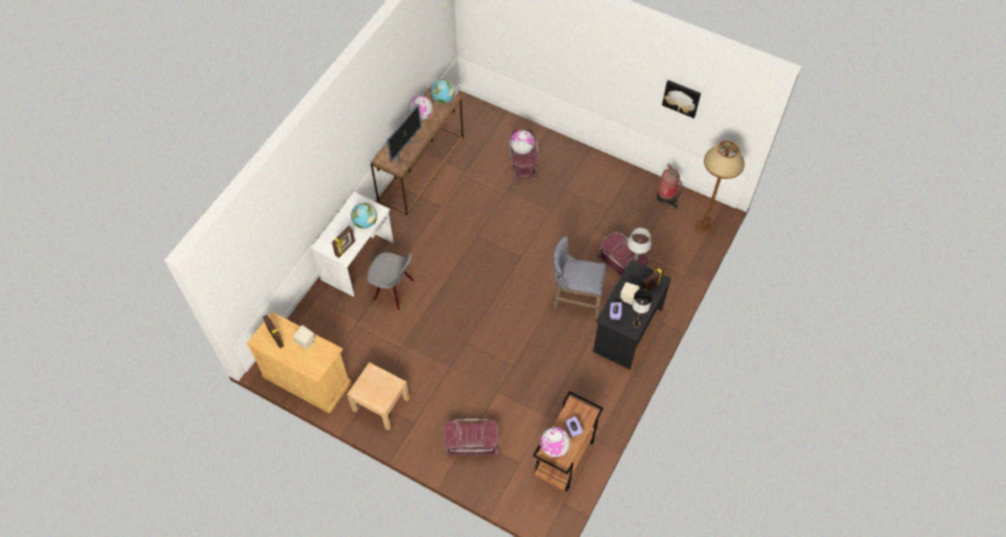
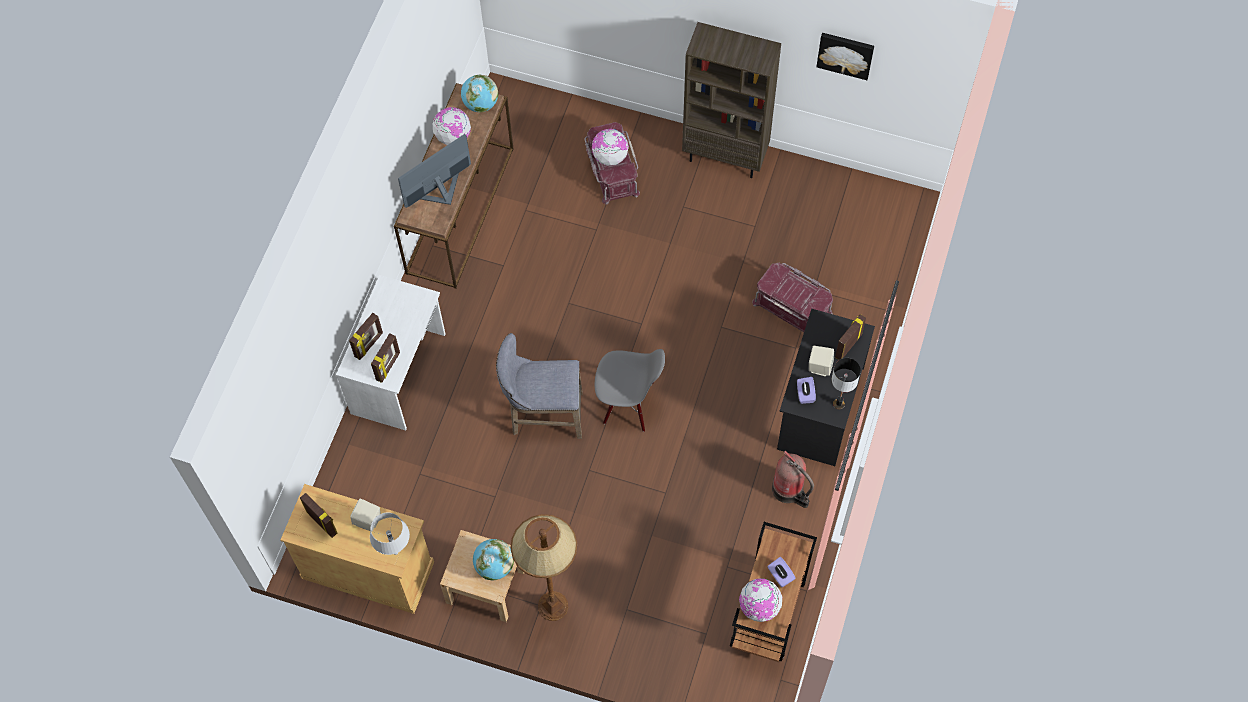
camera: 10 degrees left, 5 degrees up
(336, 233) = (369, 345): none -> picture frame
(365, 223) = (408, 320): globe -> globe (494, 566)
(393, 291) = (464, 410): grey chair -> grey chair (628, 404)
(404, 148) = (440, 192): monitor -> monitor turned 150 degrees counterclockwise
(471, 444) = (631, 619): red storage box -> none
(574, 299) = (734, 375): grey stool -> grey stool (543, 415)
(598, 163) = (726, 156): none -> brown bookcase
(636, 259) = (814, 300): grey table lamp -> grey table lamp (395, 552)
(667, 198) = (838, 193): fire extinguisher -> fire extinguisher (789, 490)
(704, 227) = (901, 229): brown floor lamp -> brown floor lamp (553, 606)

